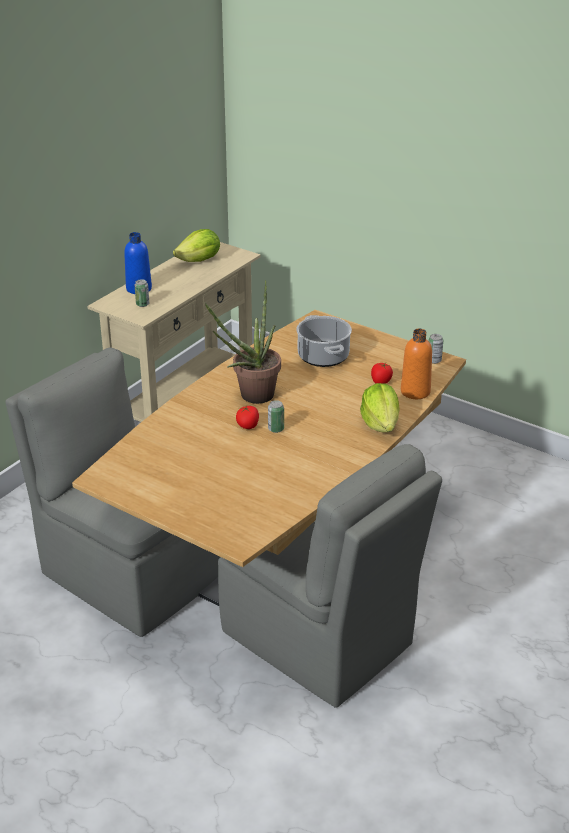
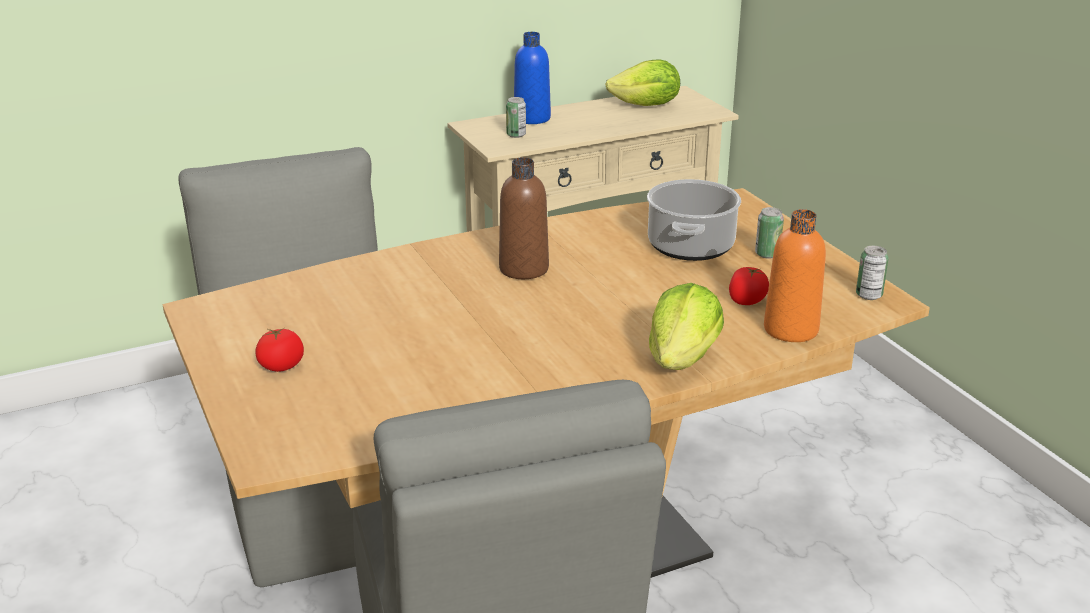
camera: 30 degrees right, 5 degrees down
(248, 426) = (476, 303): tomato -> tomato (281, 366)
(251, 397) = (524, 269): potted plant -> brown bottle
(276, 429) = (511, 319): can -> can (767, 254)

